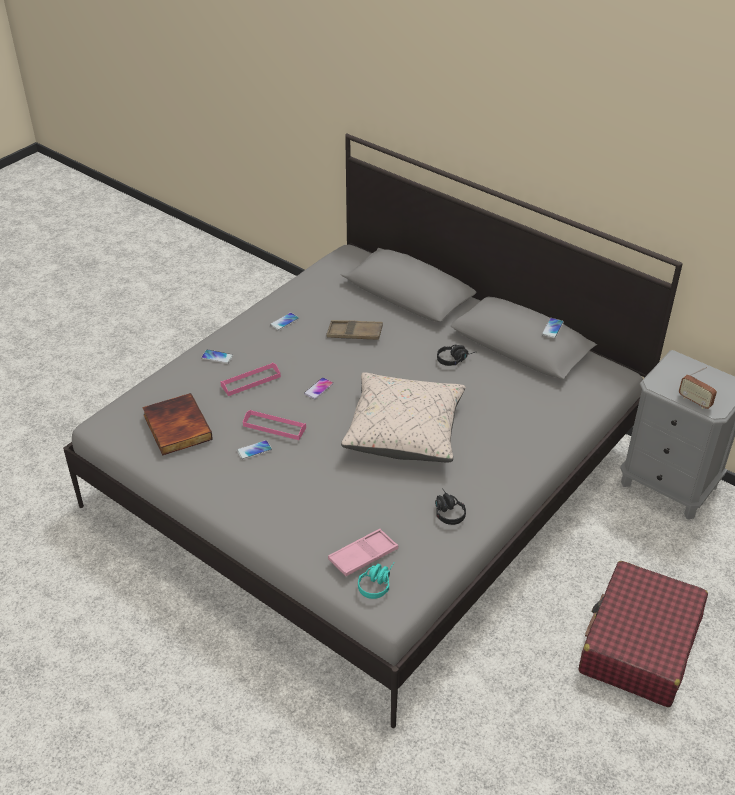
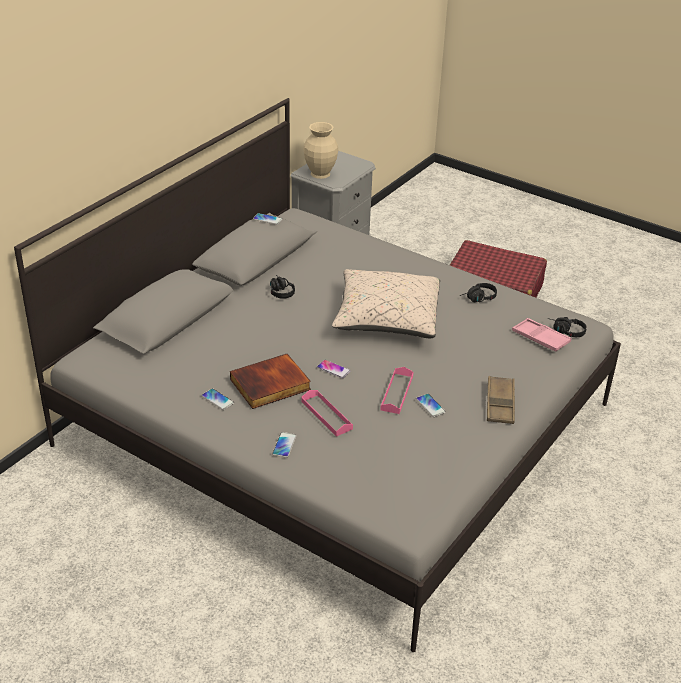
camera: 95 degrees left, 5 degrees down
(176, 427) = (410, 461): book -> book (270, 385)
(354, 333) = (240, 350): brown tray -> brown tray (500, 404)
(377, 582) = (565, 331): turquoise headphones -> black headphones
(676, 371) = (320, 173): none -> beige vase
(694, 401) = (355, 170): radio -> none

